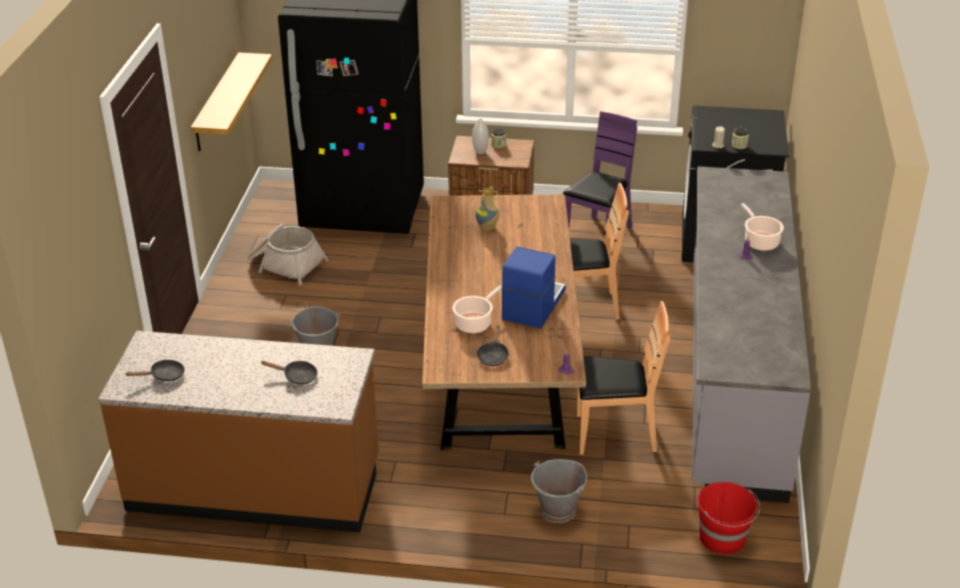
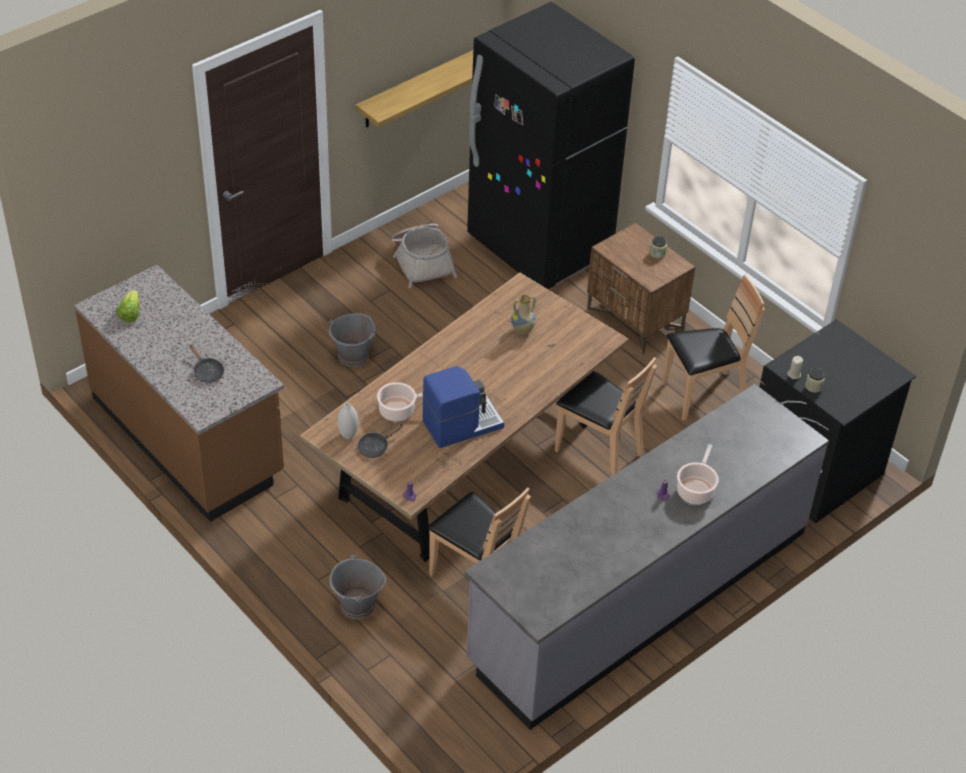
camera: 40 degrees right, 10 degrees up
(164, 375) = (130, 313): black frying pan -> lettuce
(480, 152) = (632, 252): white vase -> white vase (348, 435)
(598, 237) = (702, 394): purple chair -> brown chair
(723, 538) = (442, 717): red bucket -> none

